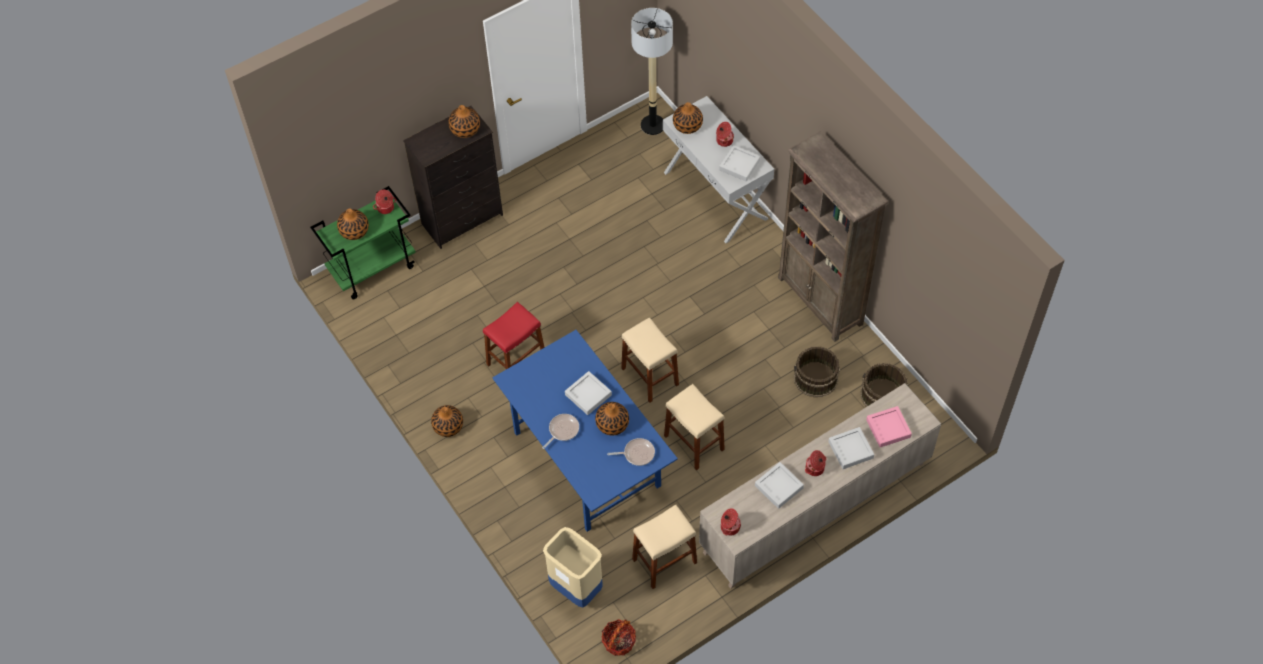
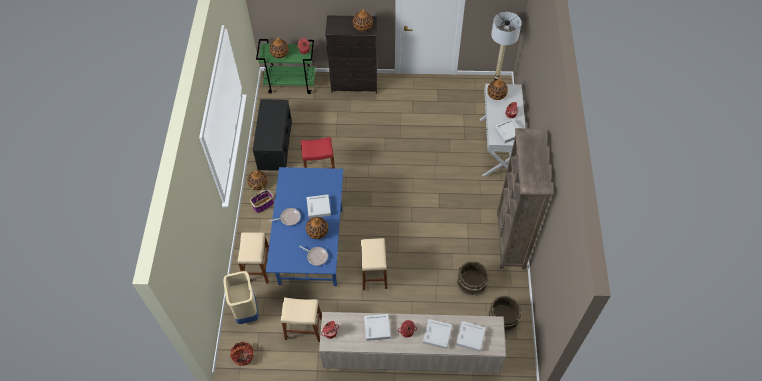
camera: 35 degrees right, 0 degrees up
(424, 363) = (274, 144): none -> black bench
(479, 447) = (263, 204): none -> basket
(650, 376) = (381, 223): beige stool -> beige stool (258, 268)
(888, 428) = (470, 337): pink tray -> grey tray

